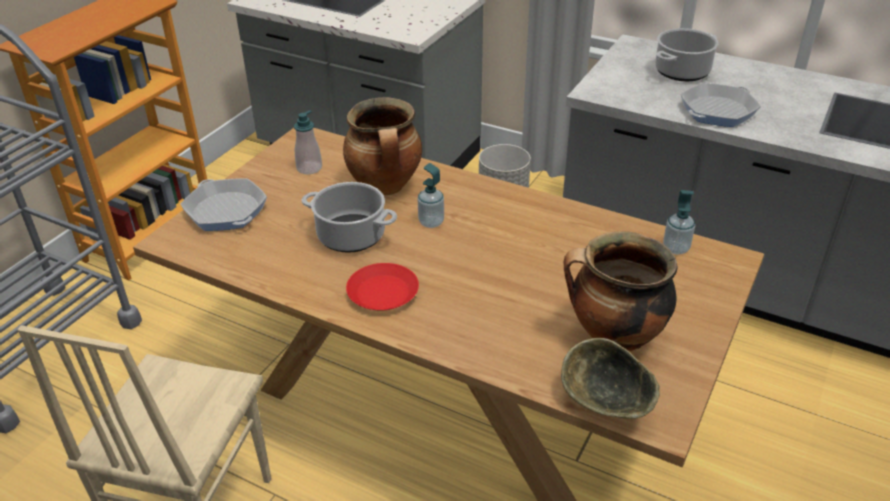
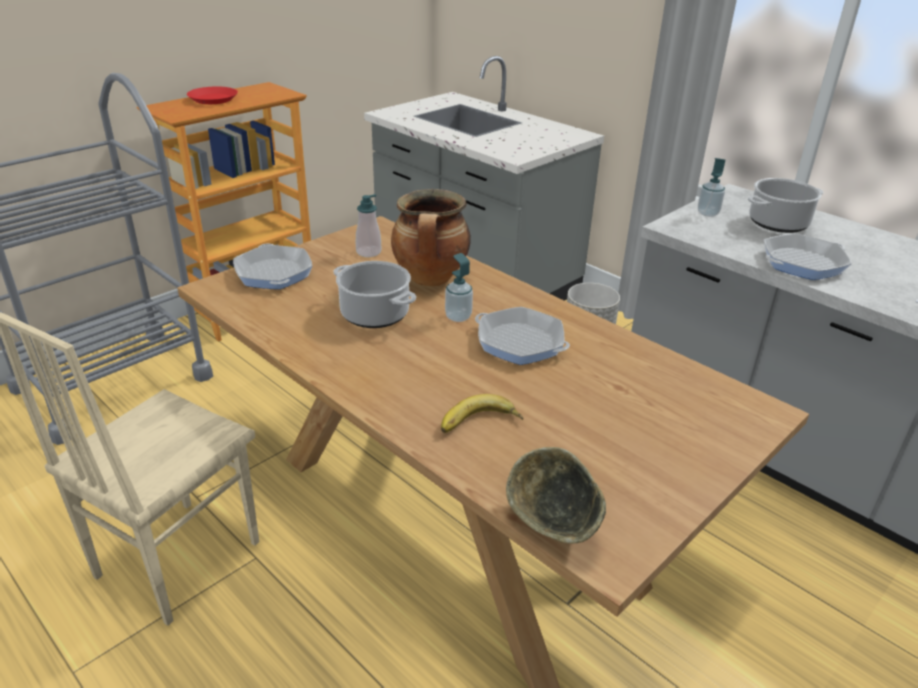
camera: 15 degrees right, 5 degrees down
(383, 293) = (377, 369): red plate -> red plate (213, 99)
(499, 237) = (520, 342): none -> frying pan
(502, 326) = (480, 424): none -> banana
(613, 337) = (595, 461): cooking pot -> none
(676, 248) = (706, 388): soap dispenser -> soap dispenser (707, 213)

